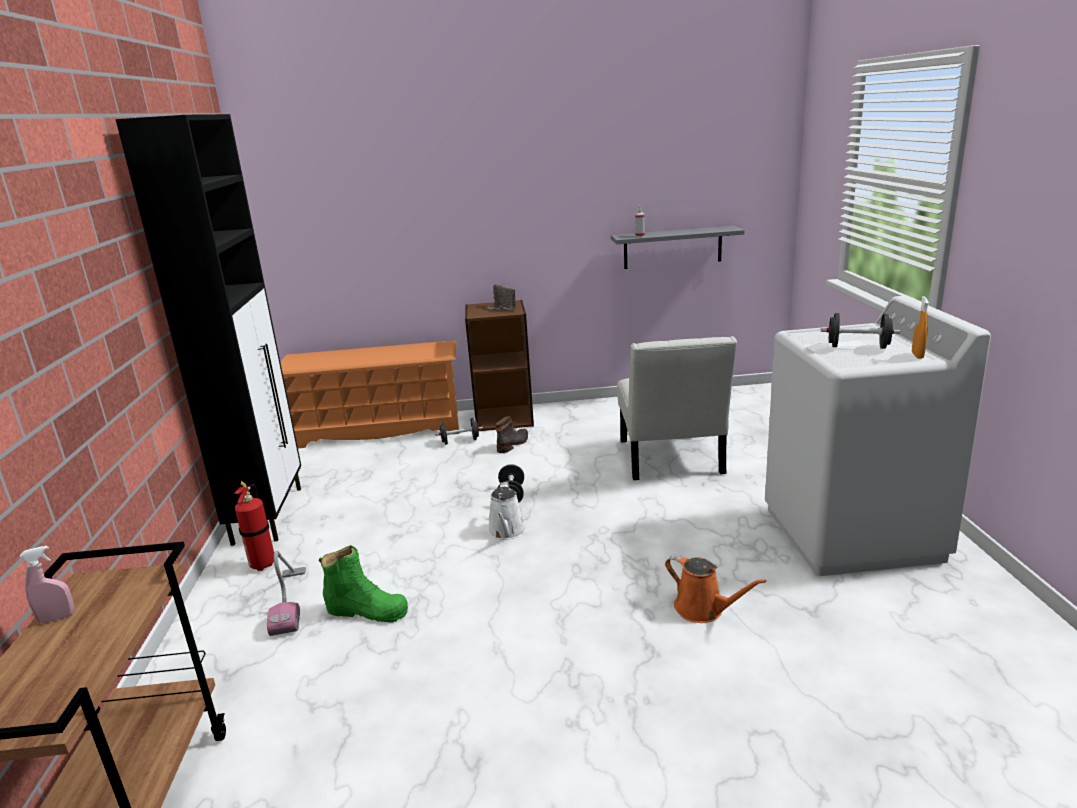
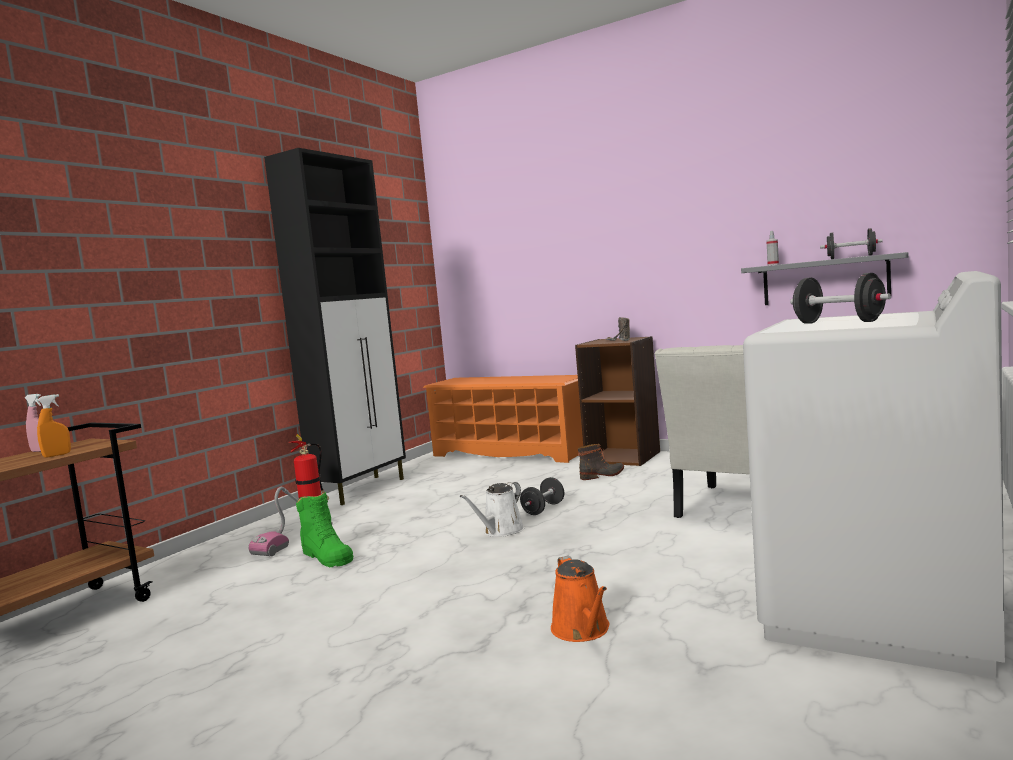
camera: 35 degrees right, 15 degrees down
(460, 441) = (561, 467): black dumbbell -> black dumbbell (851, 257)
(917, 355) = (898, 323): orange spray bottle -> orange spray bottle (57, 455)

